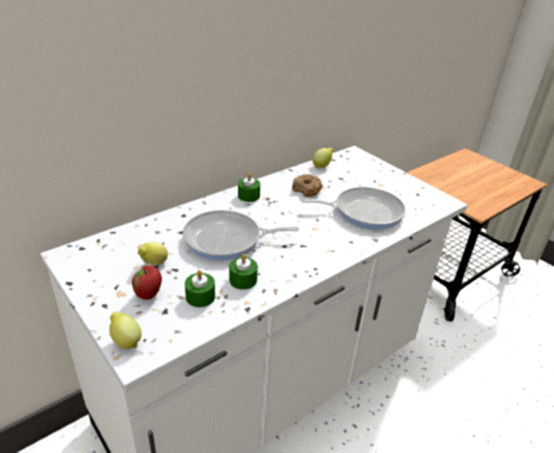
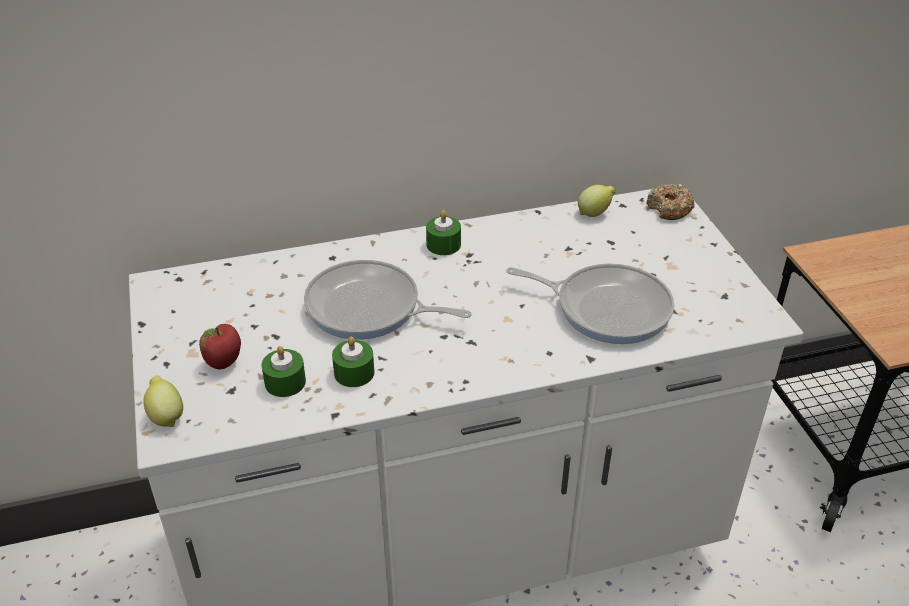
camera: 25 degrees right, 5 degrees up
(153, 264) = (253, 322): lemon -> none
(306, 190) = (540, 252): donut -> donut (669, 208)

